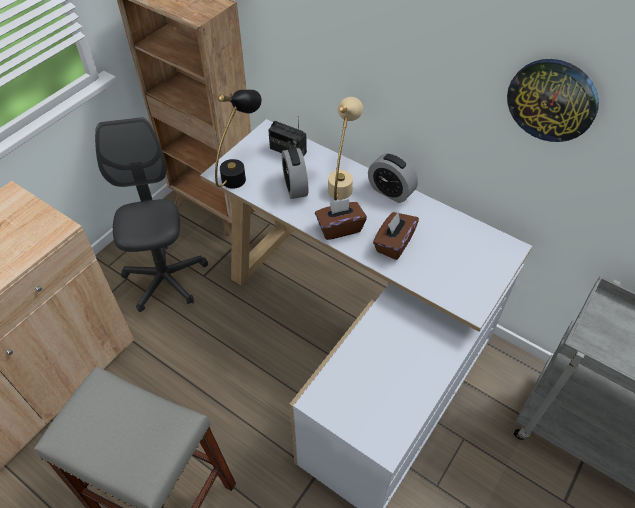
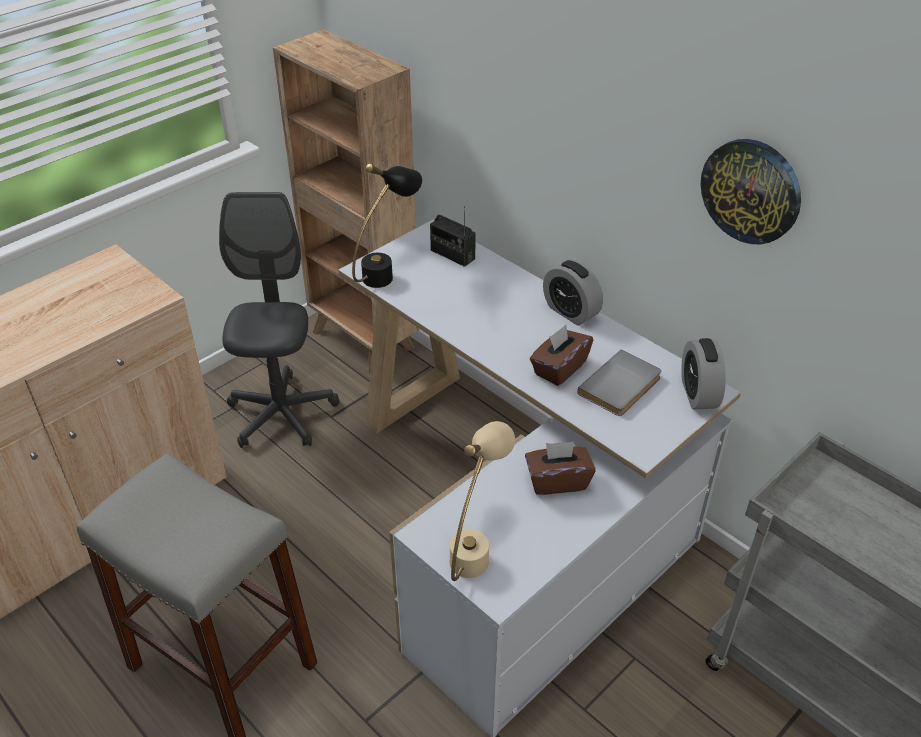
camera: 10 degrees right, 10 degrees down
(295, 187) = (451, 294): alarm clock -> alarm clock (698, 394)
(339, 228) = (495, 344): brown tissue box -> brown tissue box (557, 481)
(342, 182) = (511, 295): beige table lamp -> beige table lamp (476, 547)
(444, 253) = (622, 386): none -> grey book

